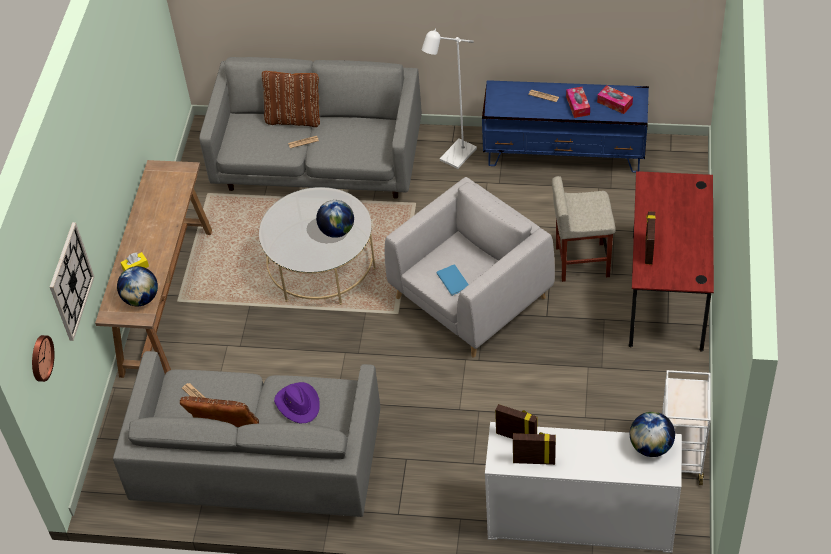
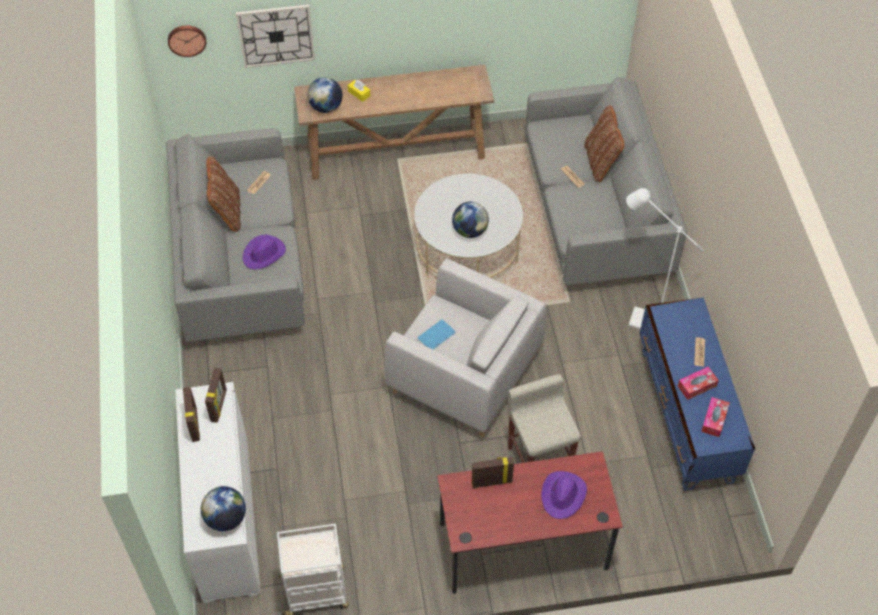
camera: 70 degrees right, 5 degrees up
(674, 205) = (563, 495): none -> purple hat

